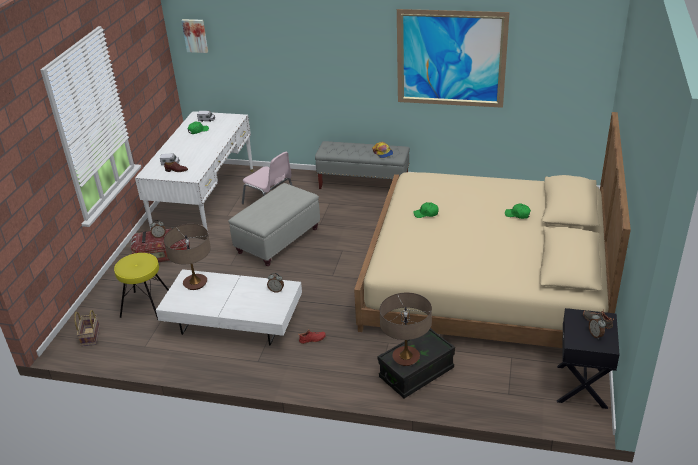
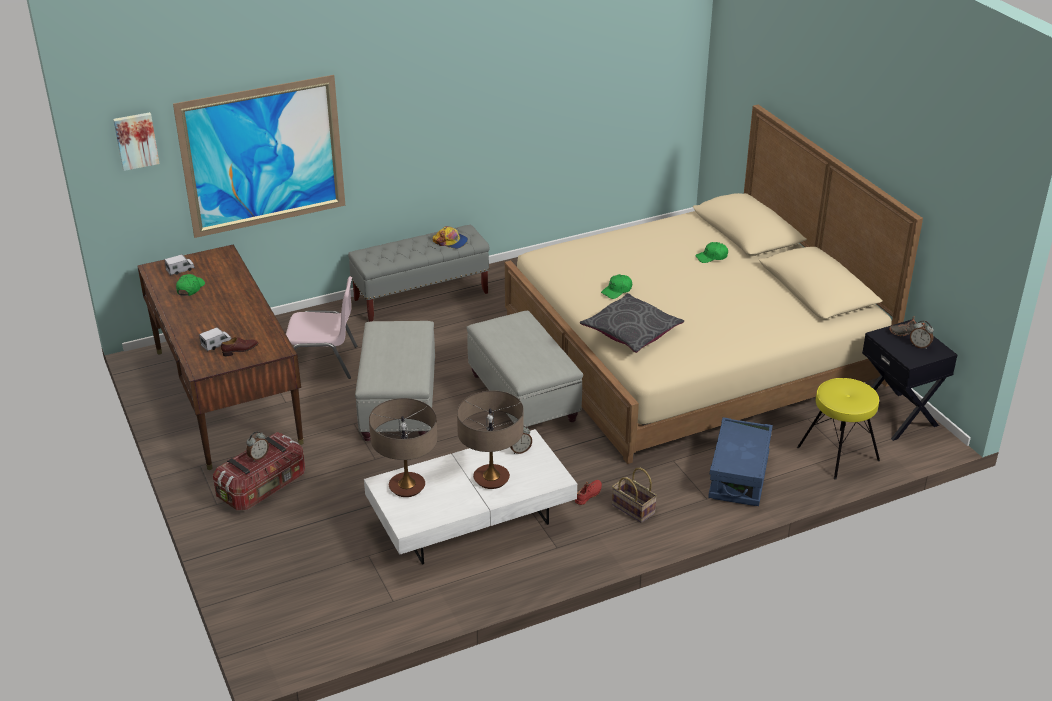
camera: 40 degrees left, 0 degrees up
(90, 336) = (298, 626): basket -> basket (631, 508)
(146, 305) = (325, 555): yellow stool -> yellow stool (837, 453)
(205, 201) = (227, 396): white desk -> brown desk
(348, 265) = (523, 398): none -> grey ottoman
(401, 242) = (631, 331): none -> grey pillow
(406, 358) = (738, 458): table lamp -> table lamp (491, 479)
(416, 373) = (738, 476): black storage box -> blue storage box
(451, 59) = (518, 88): picture -> picture (263, 156)

